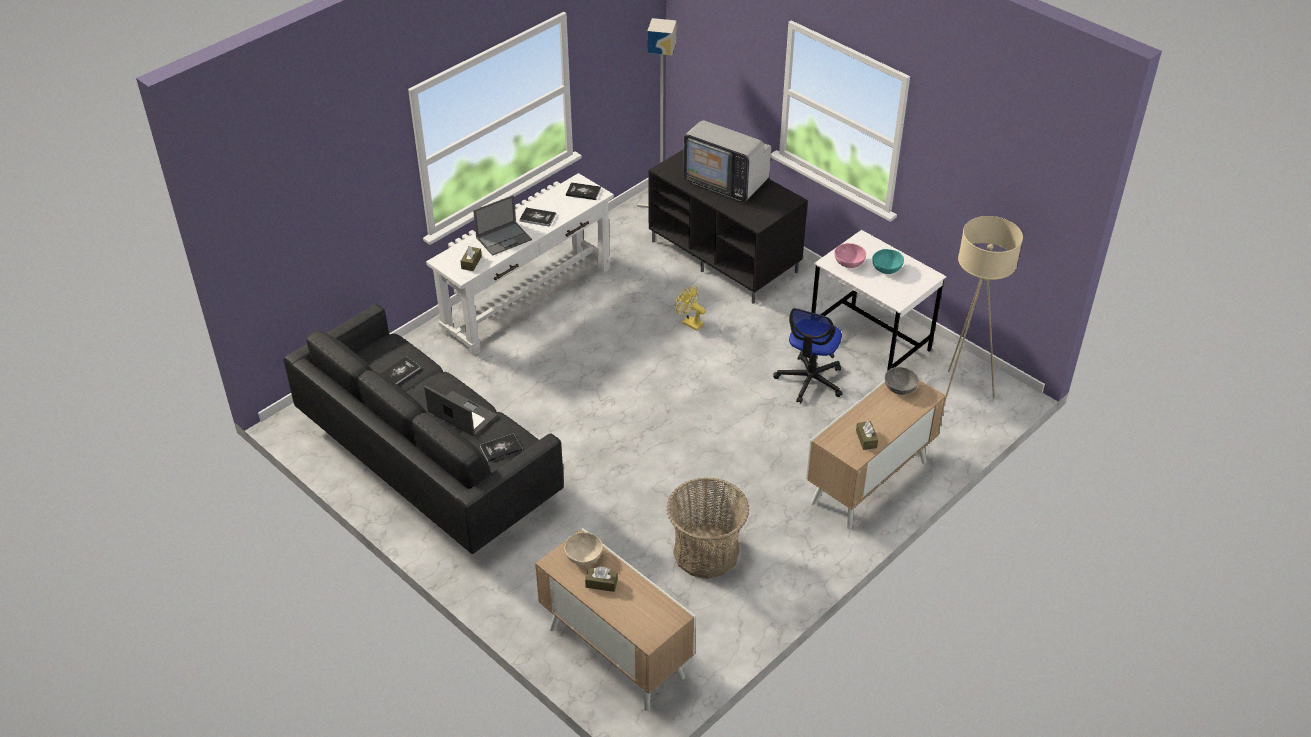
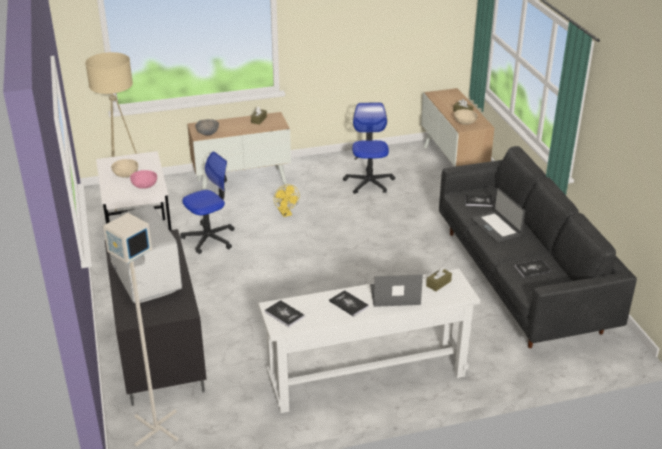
camera: 150 degrees left, 10 degrees down
(689, 323) = (248, 306): yellow fan -> yellow fan (286, 214)
(706, 552) = (369, 183): basket -> office chair
(887, 268) = (125, 174): turquoise bowl -> beige bowl

